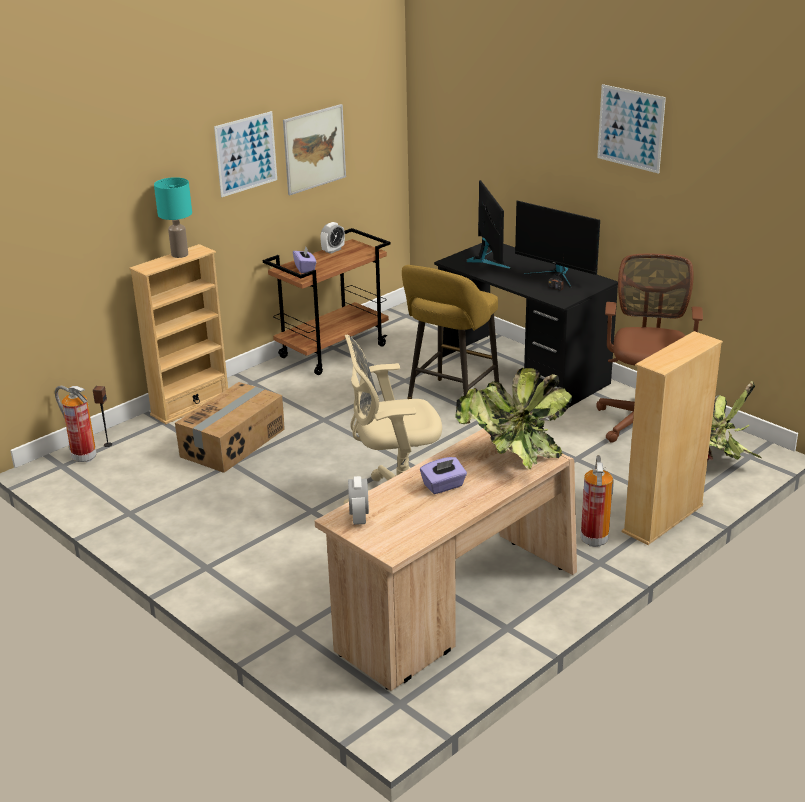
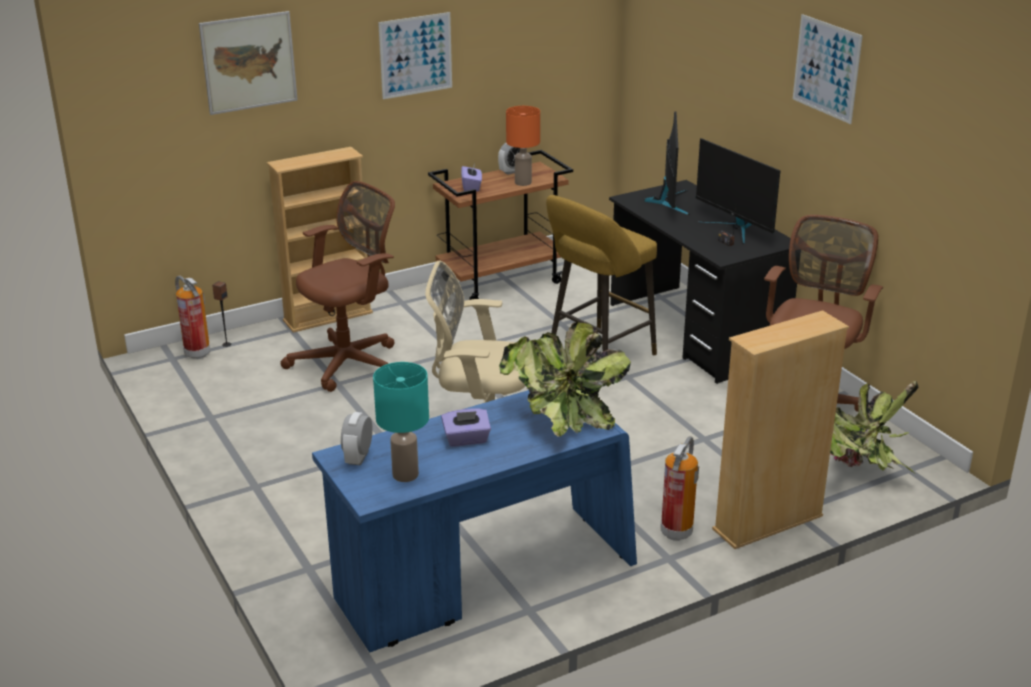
camera: 15 degrees right, 0 degrees up
(179, 255) = (324, 155): turquoise table lamp -> turquoise table lamp (405, 475)
(233, 443) = (350, 362): cardboard box -> brown office chair
(314, 149) = (501, 58): picture -> picture (249, 62)
(348, 259) = (523, 182): none -> orange table lamp
(455, 610) = (483, 580): beige desk -> blue desk

